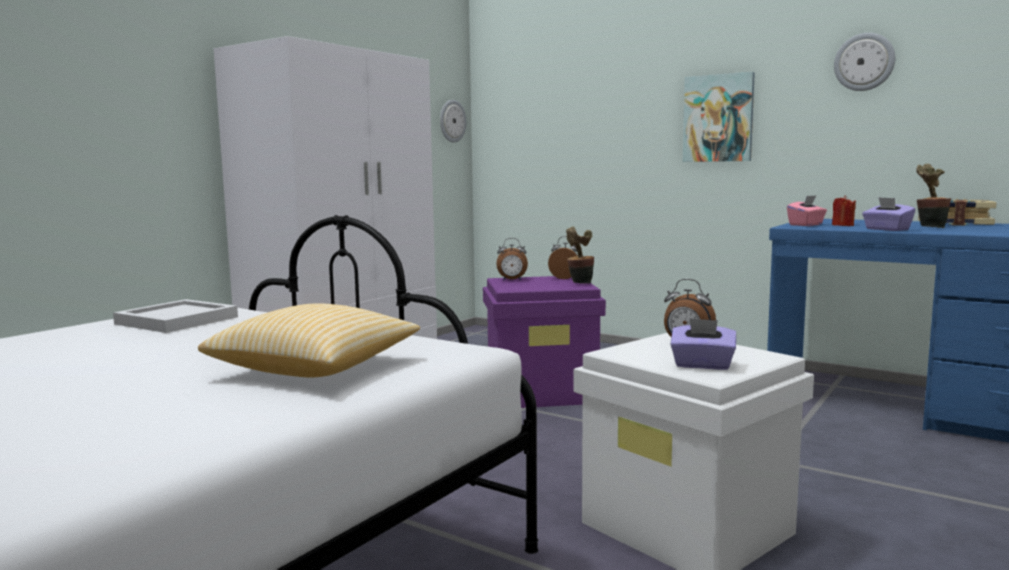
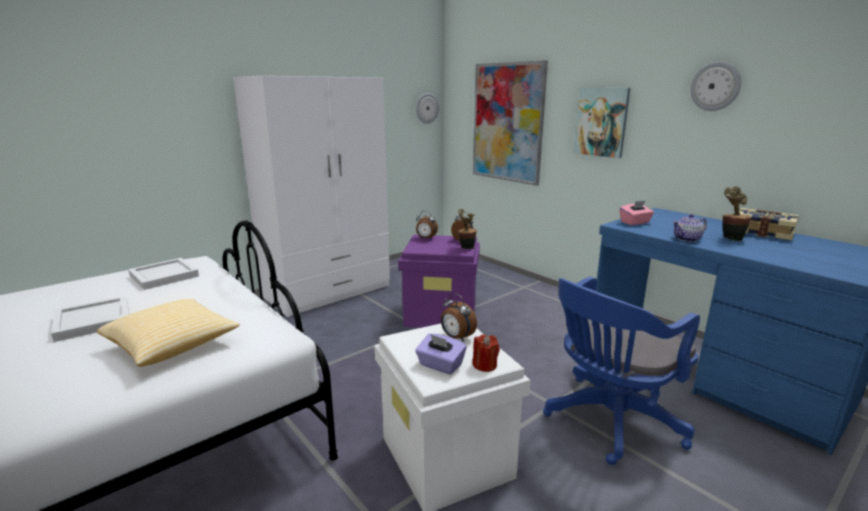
camera: 15 degrees right, 10 degrees up
(134, 360) = (94, 320): none -> white tray
(577, 133) = (507, 123): none -> picture
(842, 225) = (663, 226): red candle -> red candle (485, 365)
(854, 466) = (609, 421): none -> blue office chair
(886, 229) = (687, 239): purple tissue box -> teapot

